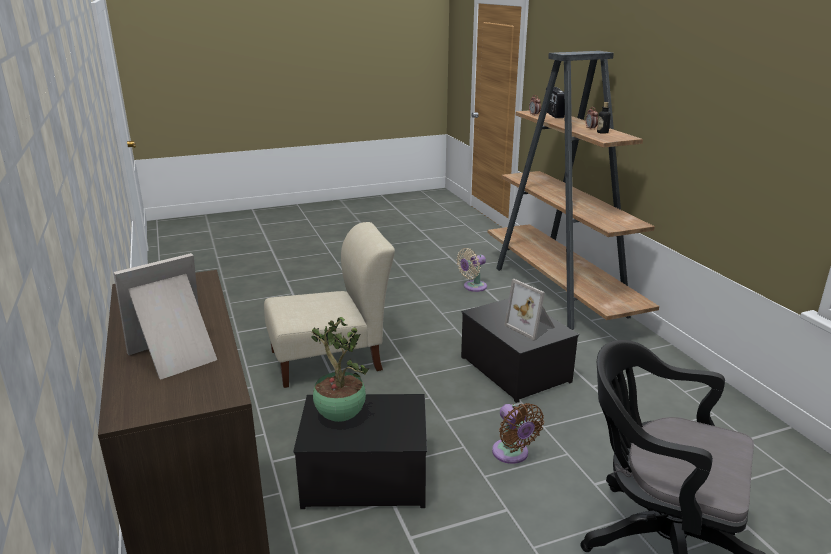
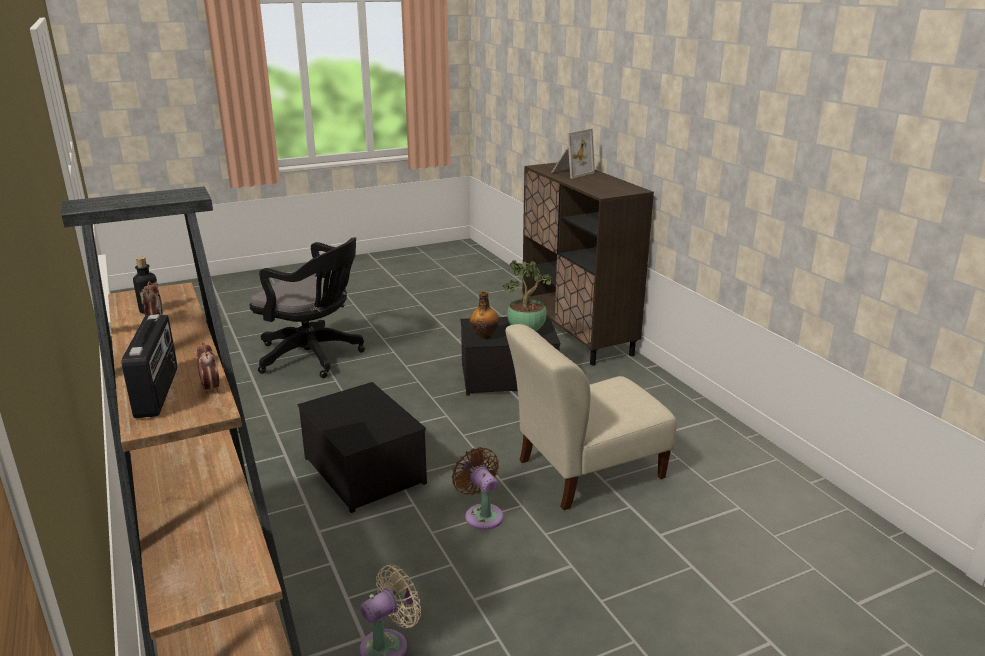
camera: 175 degrees right, 0 degrees up
(397, 410) = (484, 336): none -> bottle
(512, 454) = (392, 394): brown fan -> brown fan (482, 514)
(532, 327) = (347, 409): picture frame -> none

